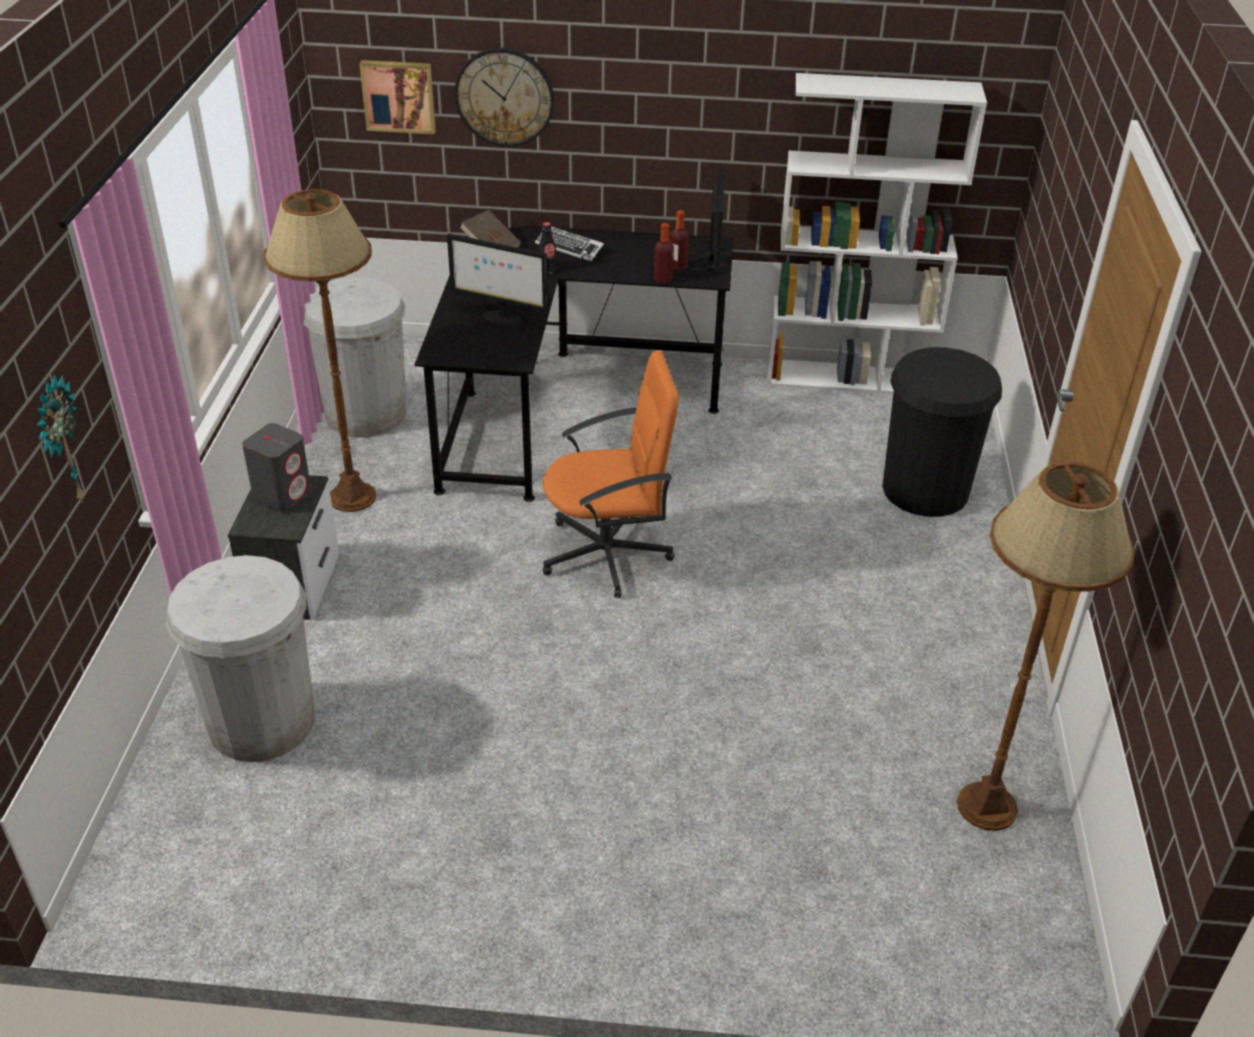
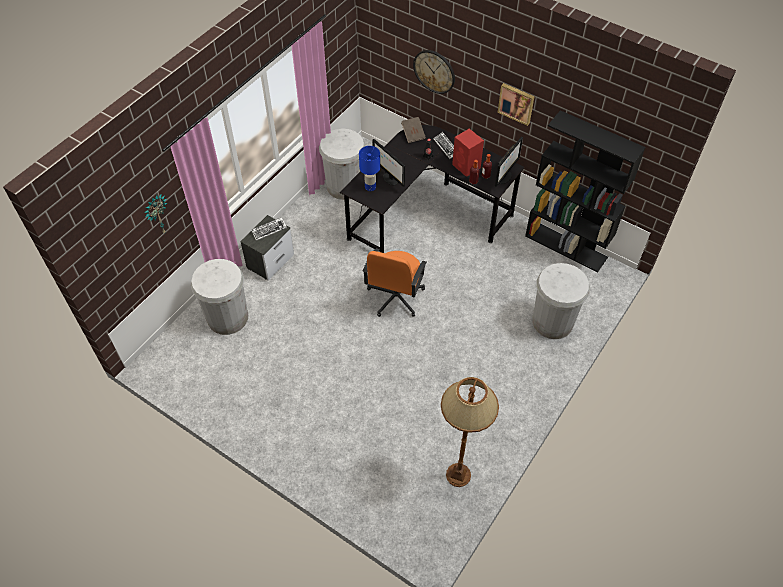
camera: 30 degrees right, 15 degrees up
(283, 495) = (269, 230): grey speaker -> keyboard
(351, 497) = (314, 228): brown floor lamp -> none
(399, 95) = (391, 54): picture -> picture (516, 103)
(473, 339) = (370, 187): none -> blue table lamp
(608, 554) = (395, 297): orange office chair -> orange office chair turned 90 degrees clockwise
(632, 263) = (466, 166): none -> red speaker
(849, 378) = (566, 246): white bookcase -> black bookcase
(925, 490) = (552, 322): black trash can -> white trash can

